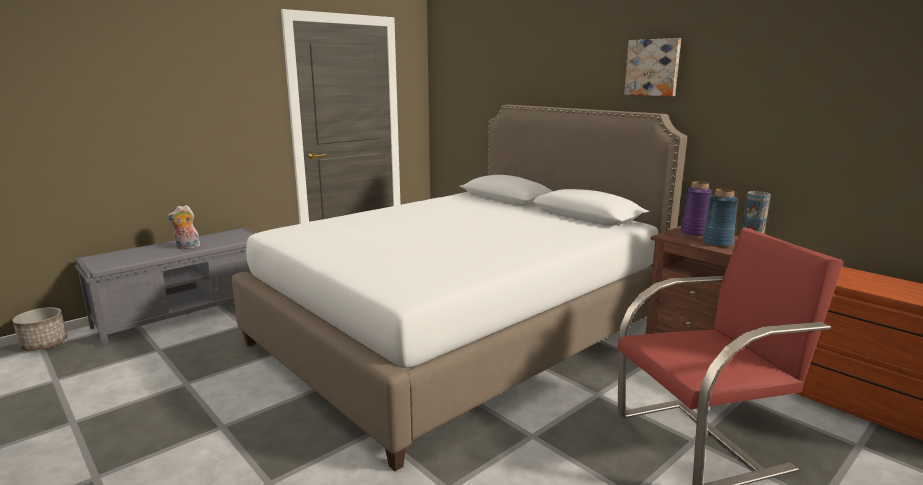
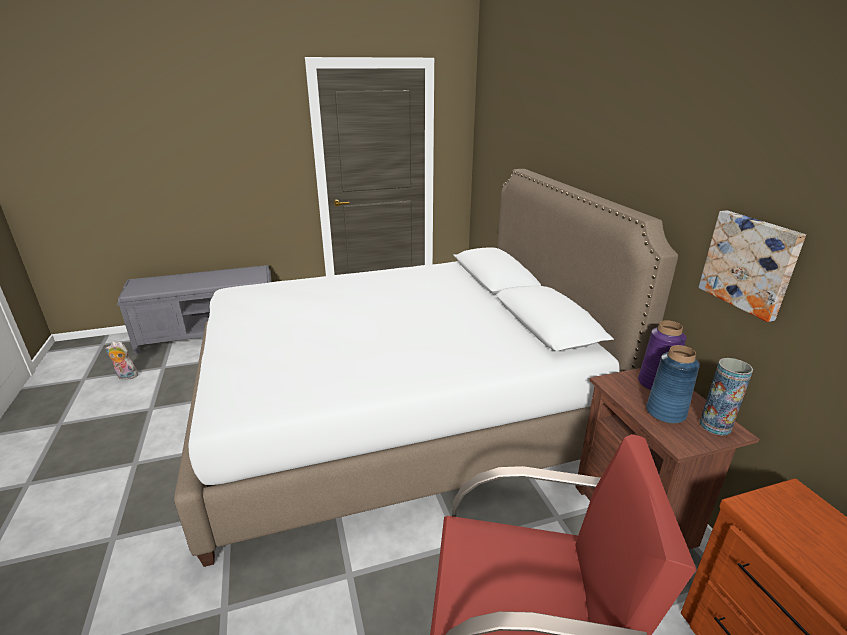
camera: 25 degrees right, 10 degrees up
(44, 344) = (105, 341): planter -> none
(187, 247) = (204, 282): plush toy -> plush toy (125, 376)
(653, 67) = (659, 152): picture -> picture (750, 263)

